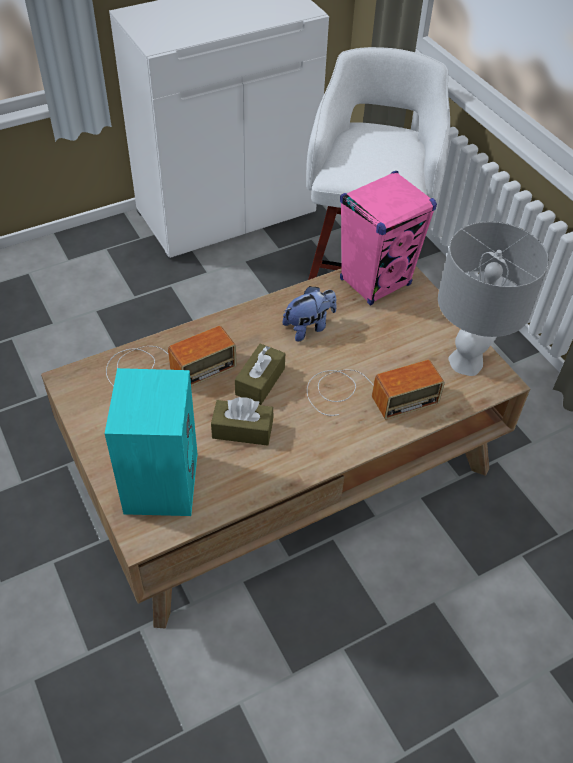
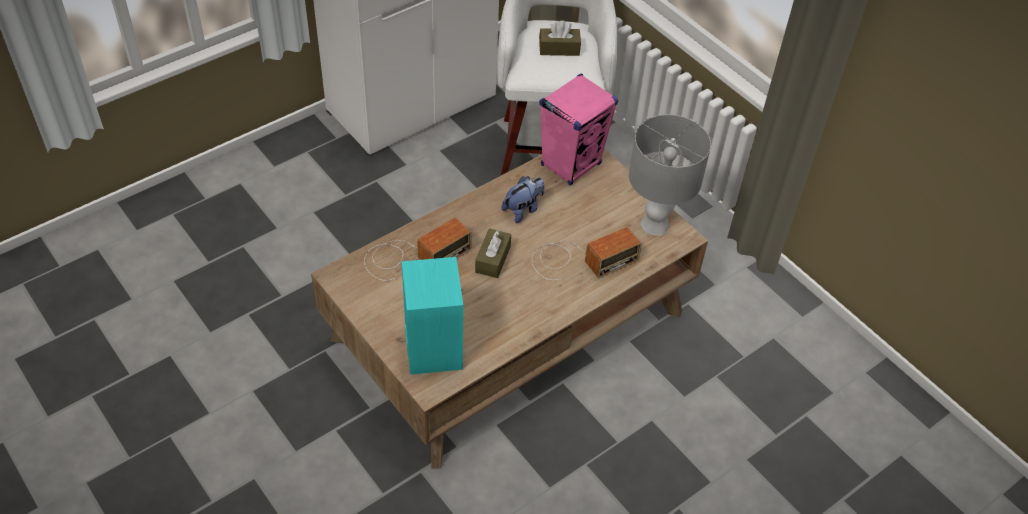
camera: 10 degrees left, 0 degrees up
(242, 430) = (487, 299): brown tissue box -> brown tissue box (559, 49)

